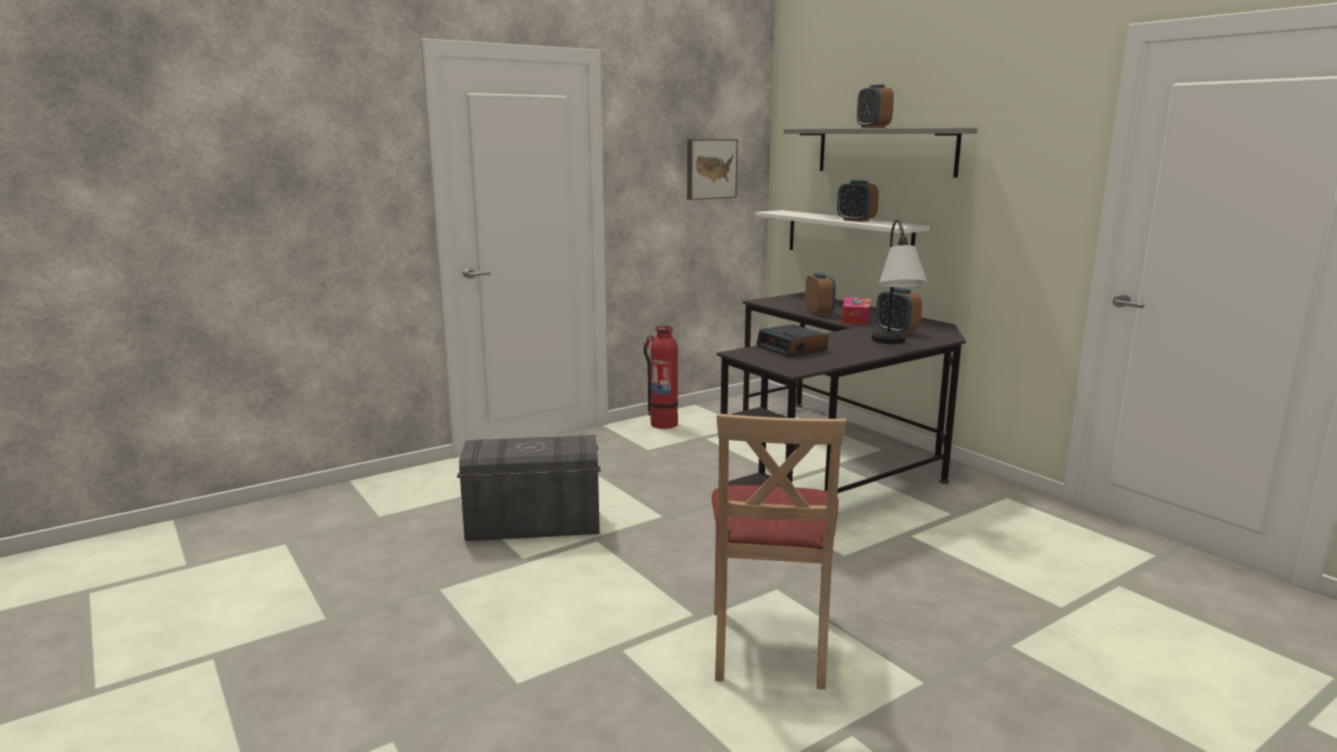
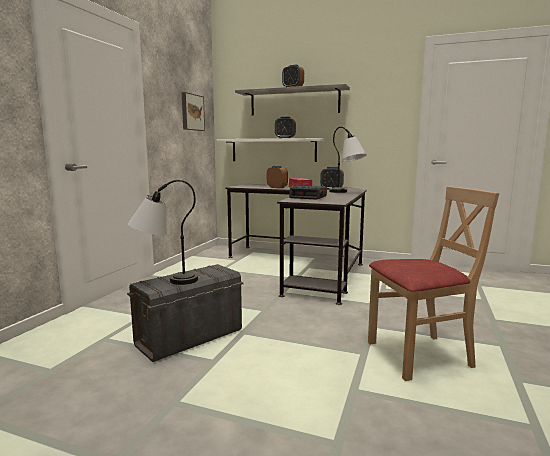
camera: 35 degrees left, 5 degrees down
(500, 445) = (164, 280): none -> table lamp
(663, 423) = (188, 267): fire extinguisher -> none
(769, 646) = (419, 355): beige chair -> beige chair turned 75 degrees counterclockwise

